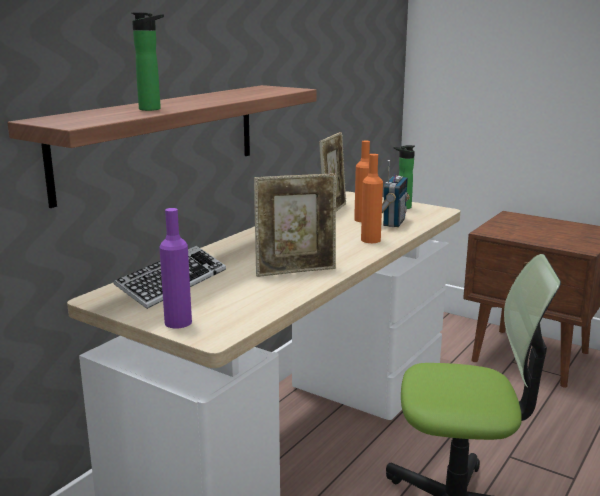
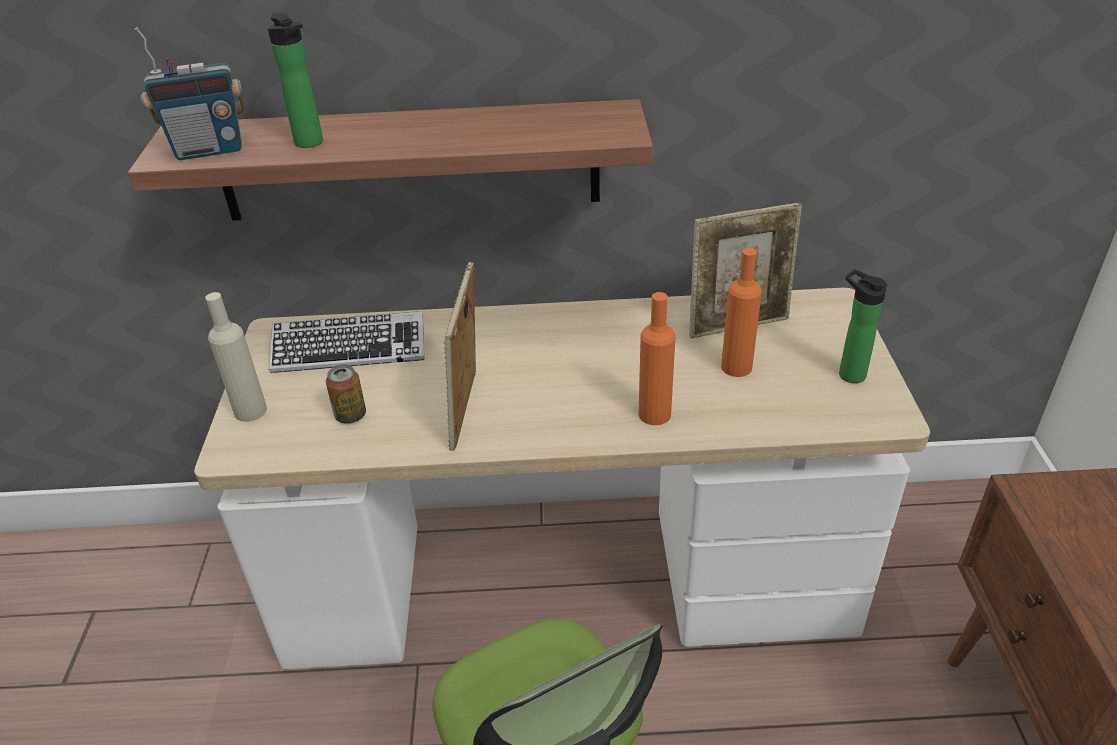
camera: 55 degrees right, 20 degrees up
(178, 322) = (250, 411): purple bottle -> beige bottle
(242, 297) = (350, 415): none -> can
(296, 271) = (468, 411): picture frame -> picture frame turned 60 degrees clockwise
(393, 222) = (760, 399): radio -> radio (209, 150)

